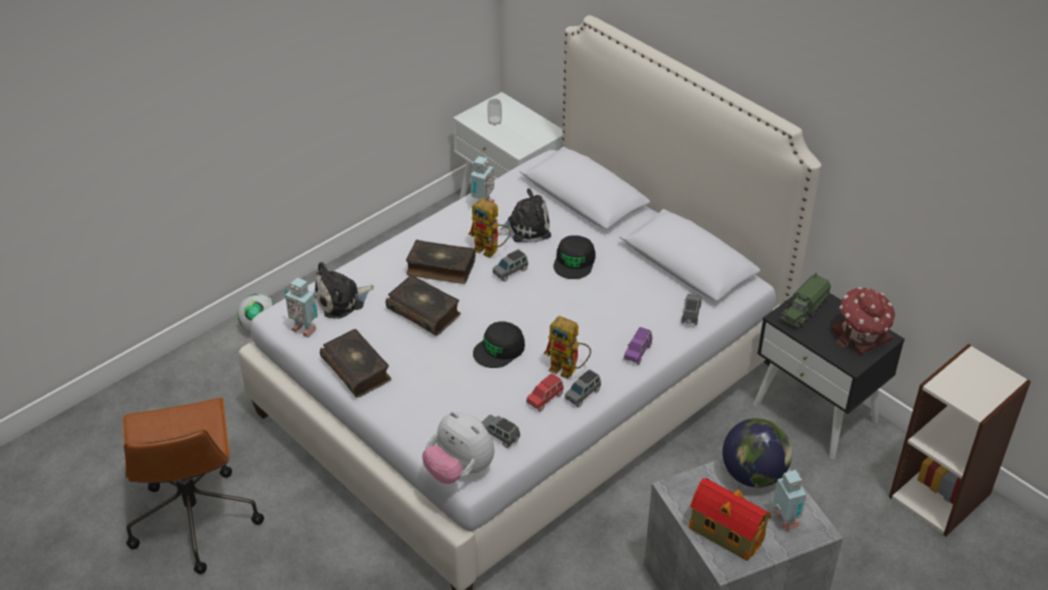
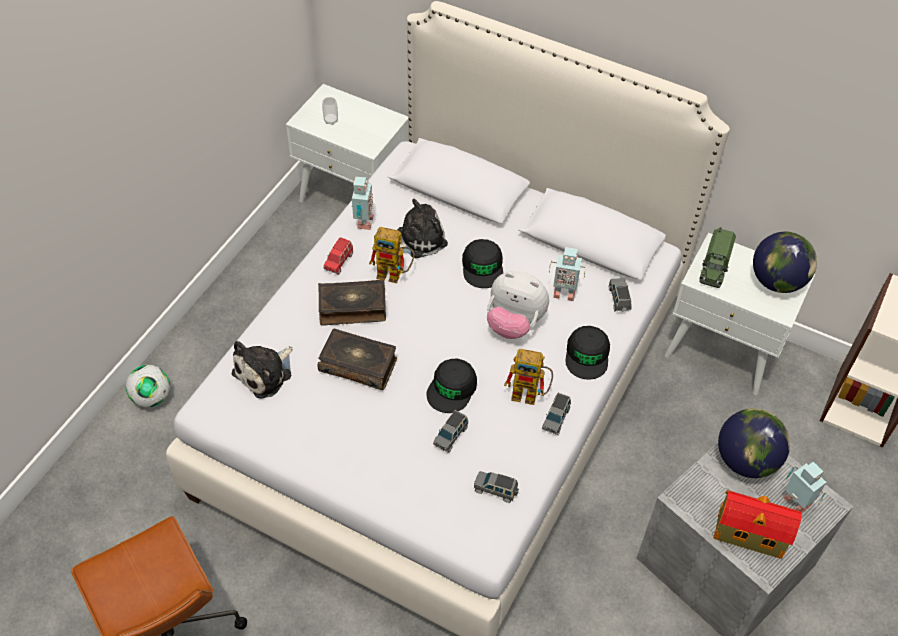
camera: 20 degrees left, 10 degrees up
(304, 328) = (239, 417): toy robot -> toy robot (563, 292)
(357, 369) = (317, 452): book -> none
(459, 470) = (472, 543): plush toy -> plush toy (514, 323)
(510, 272) = (425, 294): grey toy car -> grey toy car (451, 436)
(545, 398) = (521, 434): red toy car -> red toy car (339, 261)
(638, 352) = (587, 355): purple toy car -> black cap
(816, 412) = (723, 350): black nightstand -> white nightstand
(861, 337) = (777, 281): toy house -> globe

